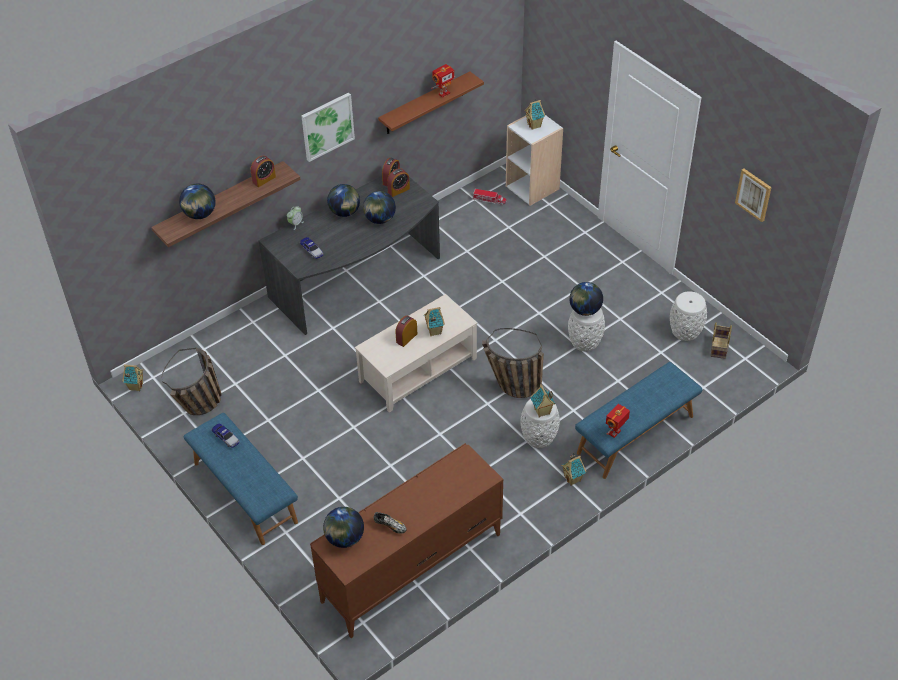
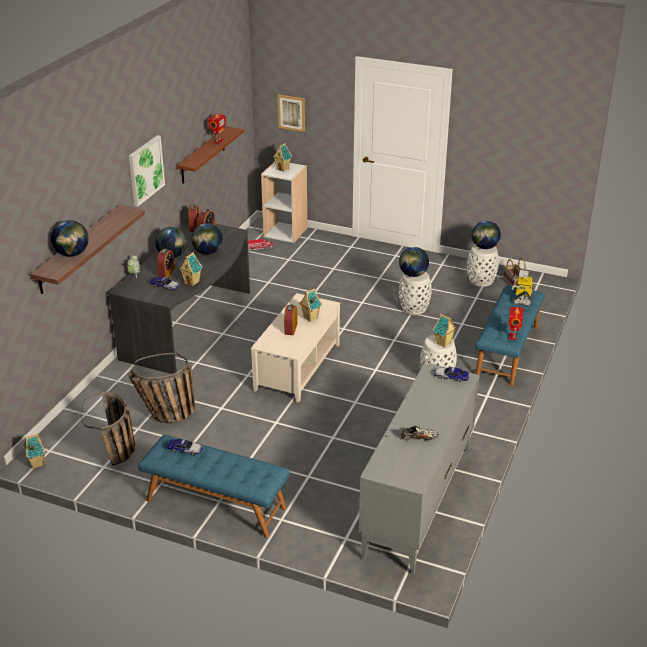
camera: 30 degrees left, 15 degrees down
(264, 179) = (113, 219): alarm clock -> alarm clock (166, 273)
(344, 538) = (388, 461): globe -> globe (484, 247)
(411, 569) = (419, 502): brown dresser -> grey dresser
(475, 470) = (451, 377): none -> toy car
(510, 386) = (383, 353): basket -> basket (164, 417)
(573, 479) = (489, 394): toy house -> toy house (192, 282)
(668, 387) = (522, 298): none -> toy robot
(754, 194) = (517, 134): picture -> picture (292, 112)

